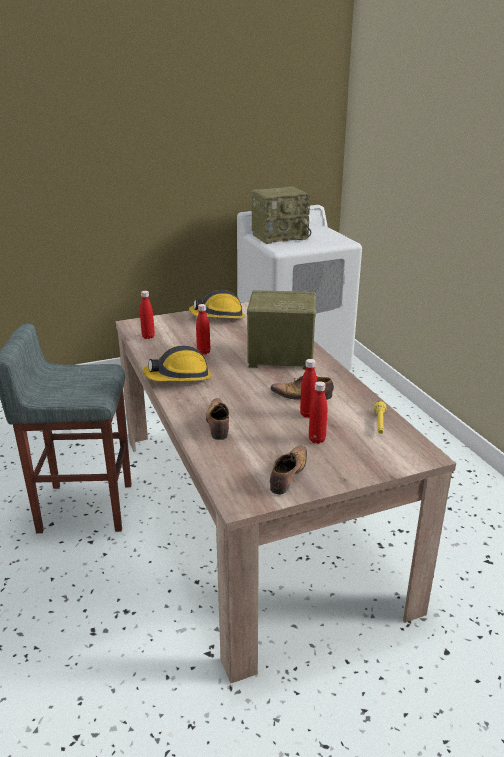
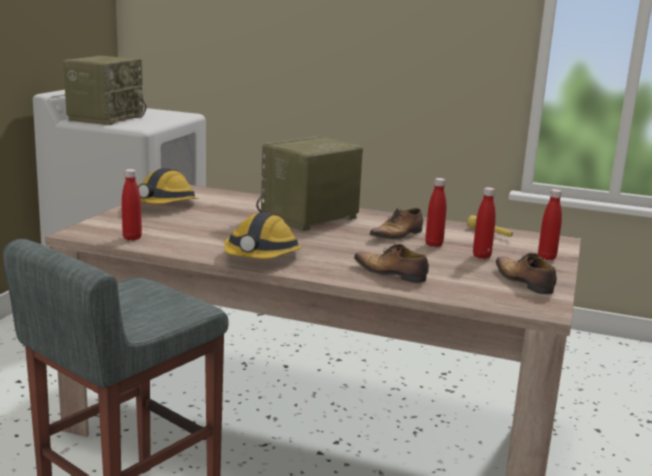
camera: 50 degrees left, 10 degrees down
(203, 352) = (229, 233): red bottle -> red bottle (546, 257)

